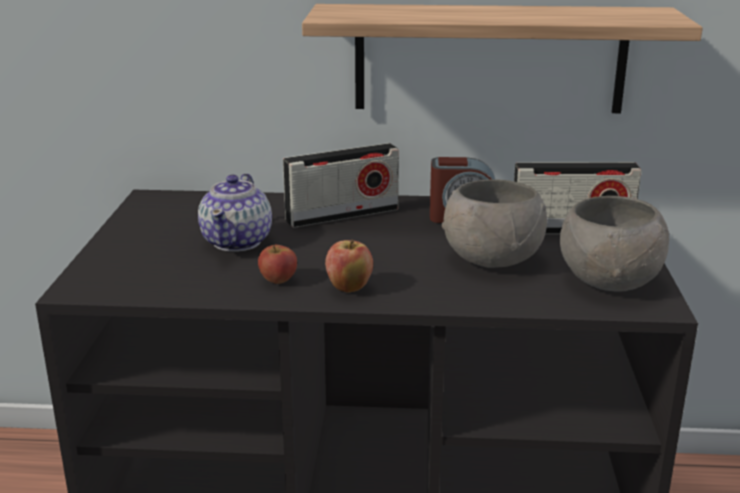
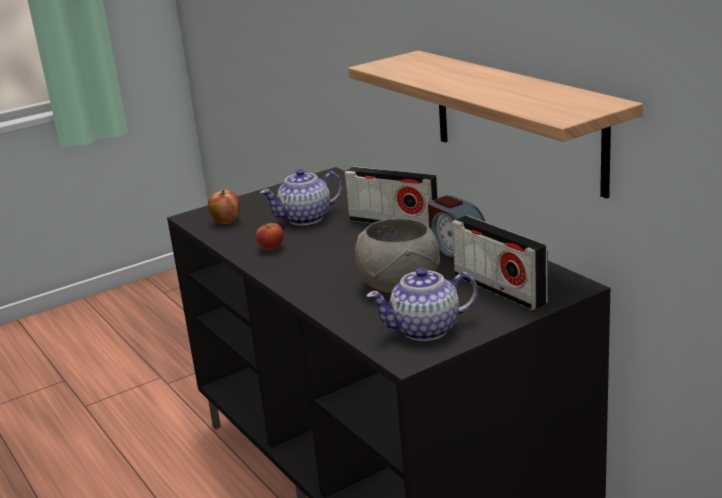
camera: 55 degrees right, 0 degrees up
(348, 288) = (289, 267): apple -> apple (226, 221)
(609, 280) = (426, 330): grey bowl -> teapot

